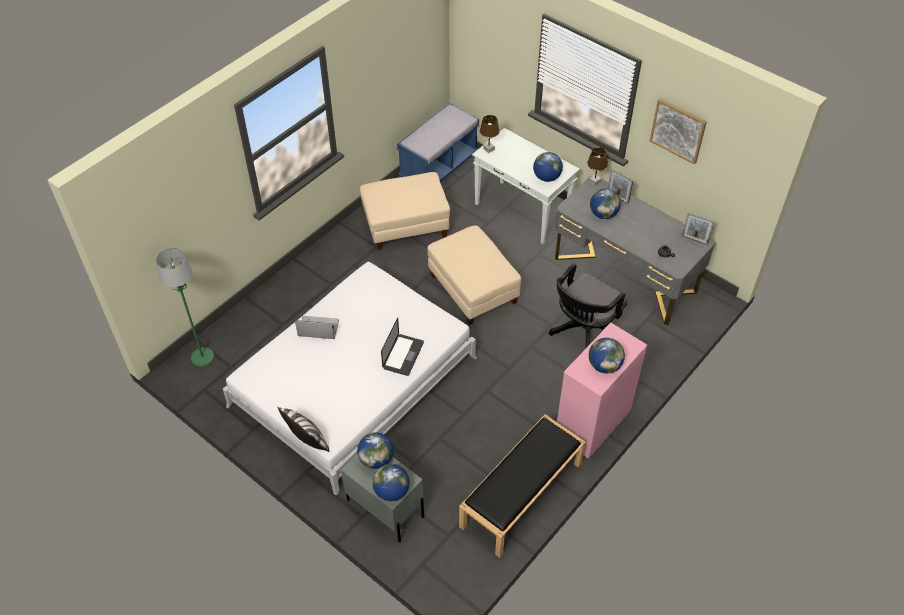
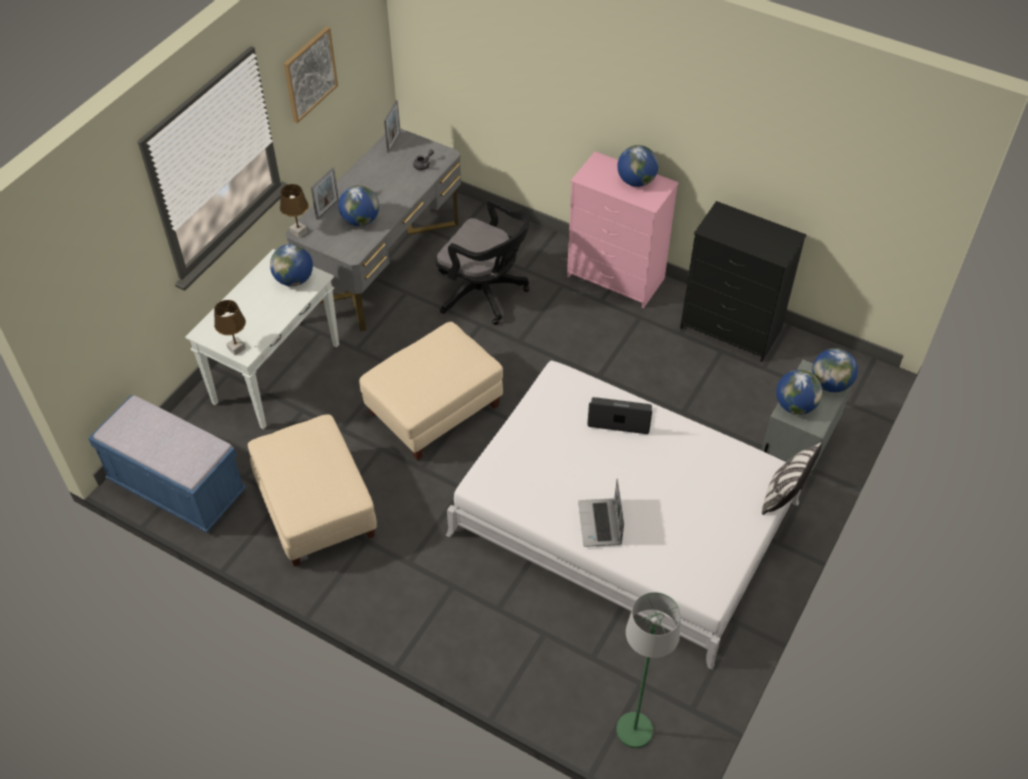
camera: 100 degrees left, 0 degrees up
(521, 495) = (731, 329): black bench -> black dresser

